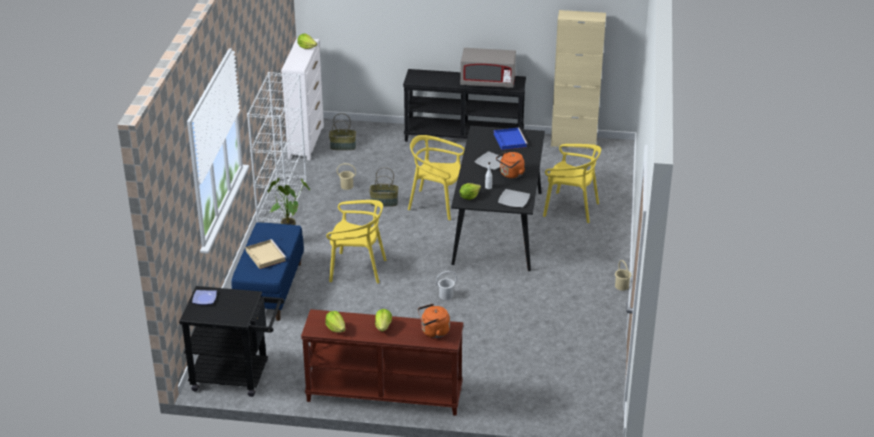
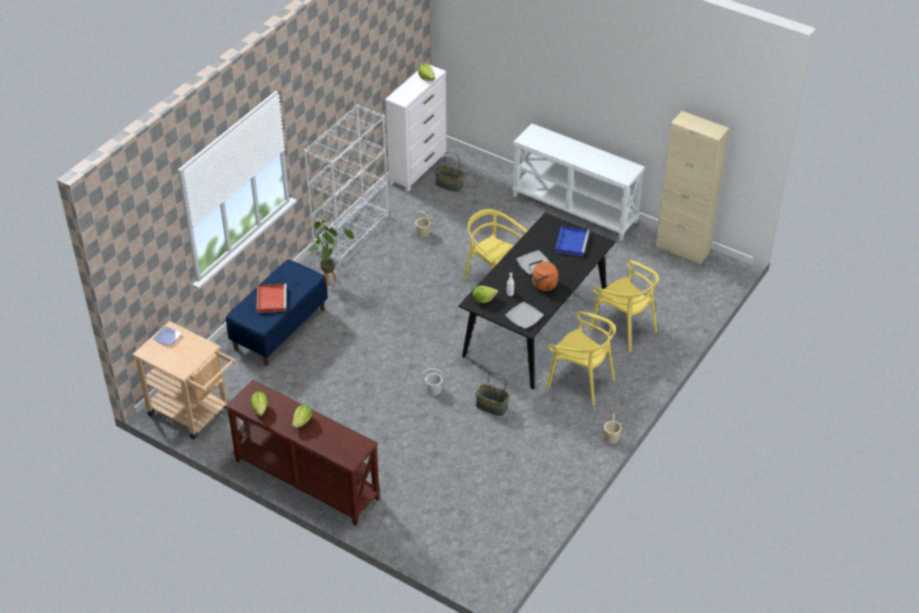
camera: 25 degrees right, 10 degrees up
(237, 376) = (194, 413): black cart -> beige cart
(265, 255) = (271, 299): beige tray -> red tray
(357, 269) = (371, 332): yellow chair -> yellow chair (581, 381)
(383, 202) = (445, 263): basket -> basket (491, 407)
(433, 332) = (343, 443): orange kettle -> none
(464, 137) = (575, 208): black console table -> white console table
(488, 82) = (600, 163): grey microwave -> none

